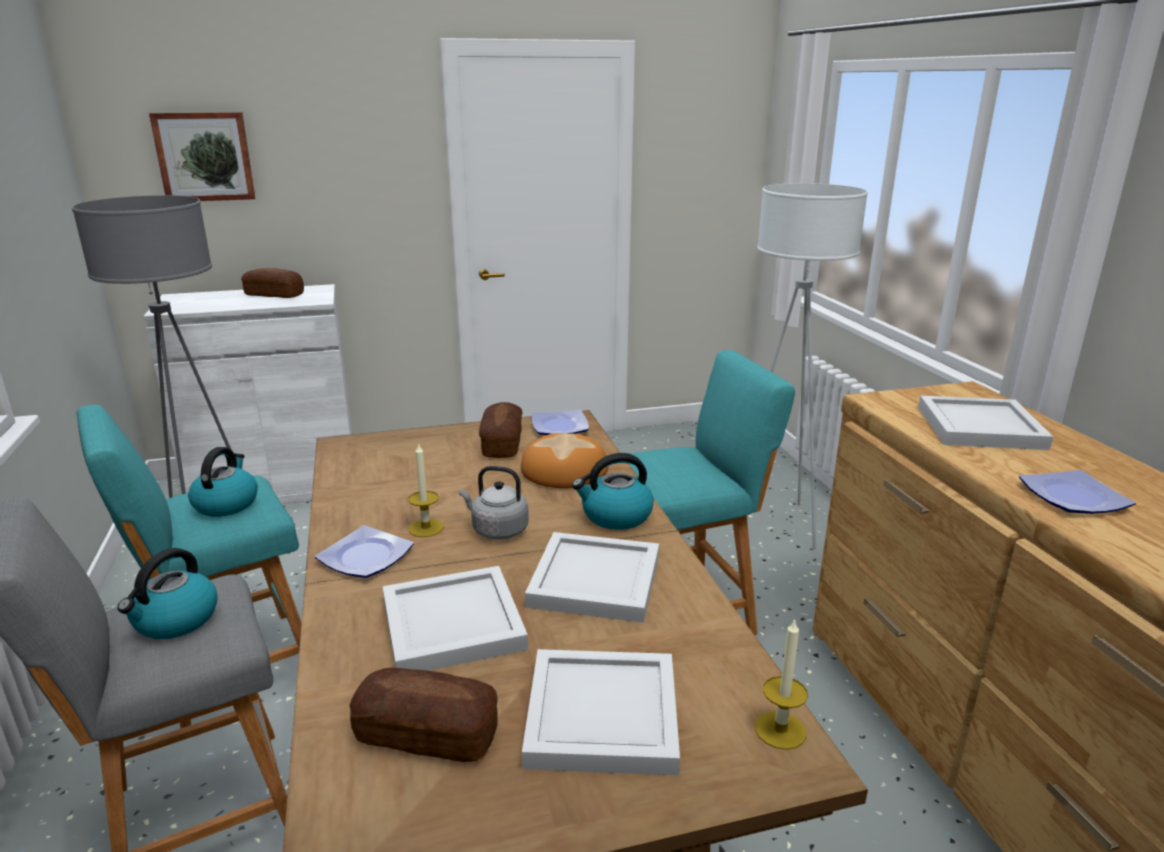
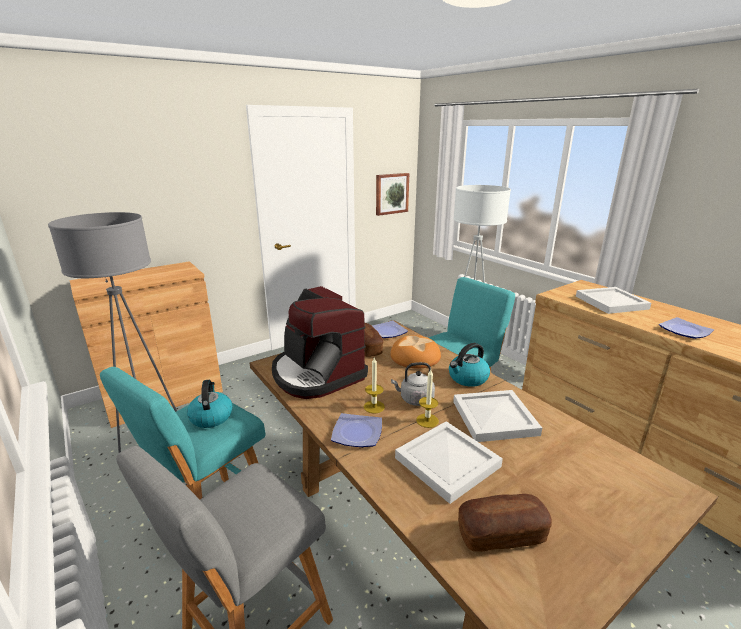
camera: 20 degrees left, 0 degrees up
(175, 620) = (249, 505): kettle -> none
(205, 156) = (94, 183): picture -> picture (391, 193)
(274, 295) = (156, 272): bread -> none
(277, 487) = (164, 396): white cabinet -> brown cabinet
(391, 468) = (317, 374): none -> coffee machine
(599, 717) = (573, 495): white tray -> none
(780, 730) = (656, 477): candle -> candle (427, 420)

